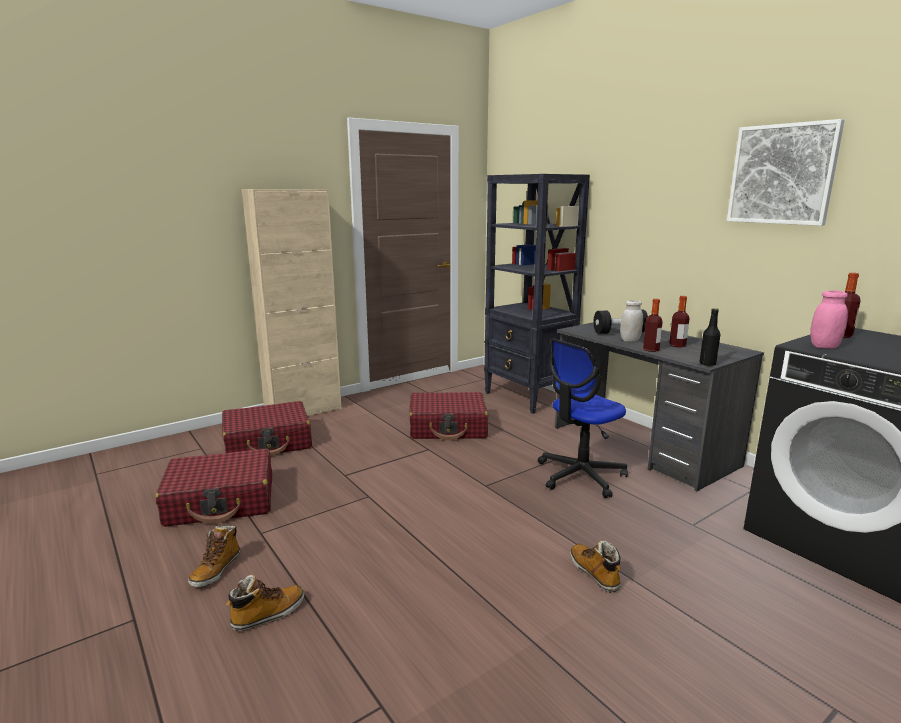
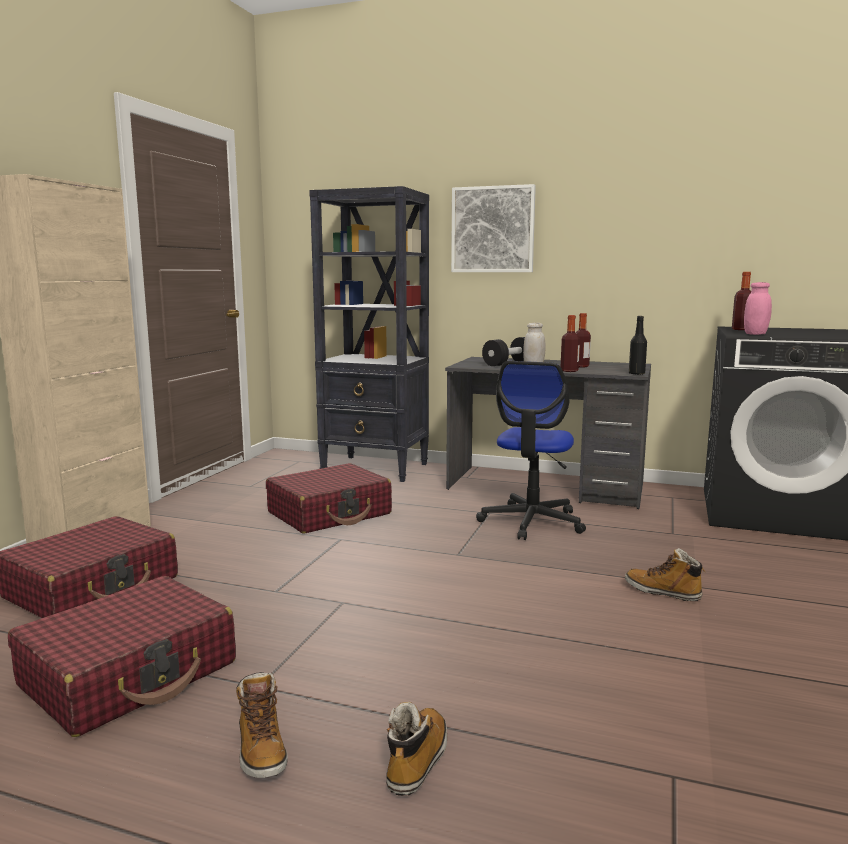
camera: 35 degrees left, 5 degrees down
(782, 174) = (649, 191): picture -> picture (493, 229)

